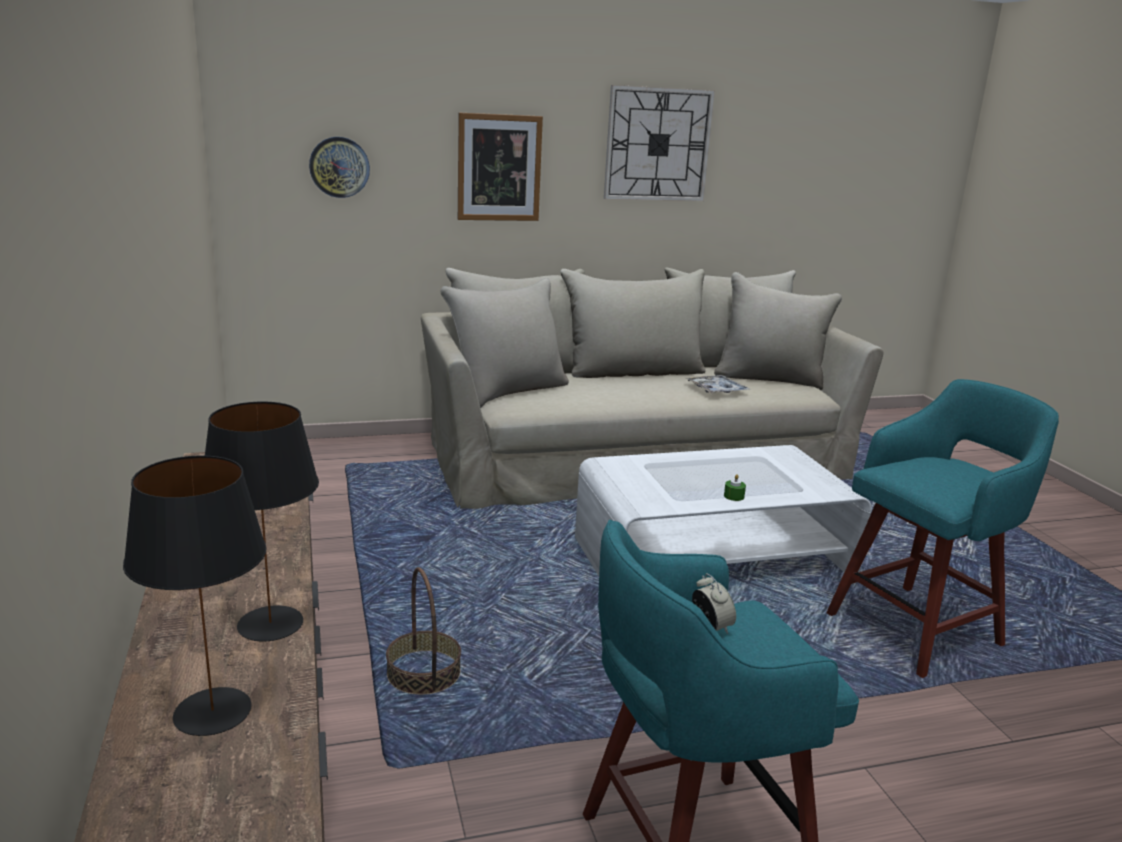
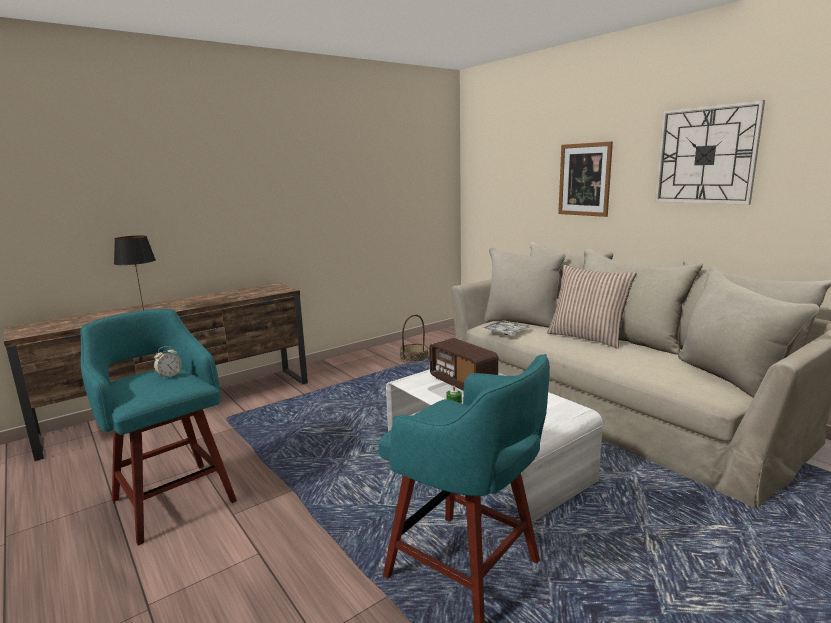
camera: 70 degrees right, 5 degrees down
(214, 711) = (91, 318): black table lamp -> none
(339, 167) = (506, 182): wall clock -> none
(424, 673) = (294, 408): basket -> basket (414, 357)
(618, 383) = (587, 337): none -> pillow
(675, 477) = (463, 382): none -> radio
(716, 390) = (640, 363): tray -> tray (506, 332)

